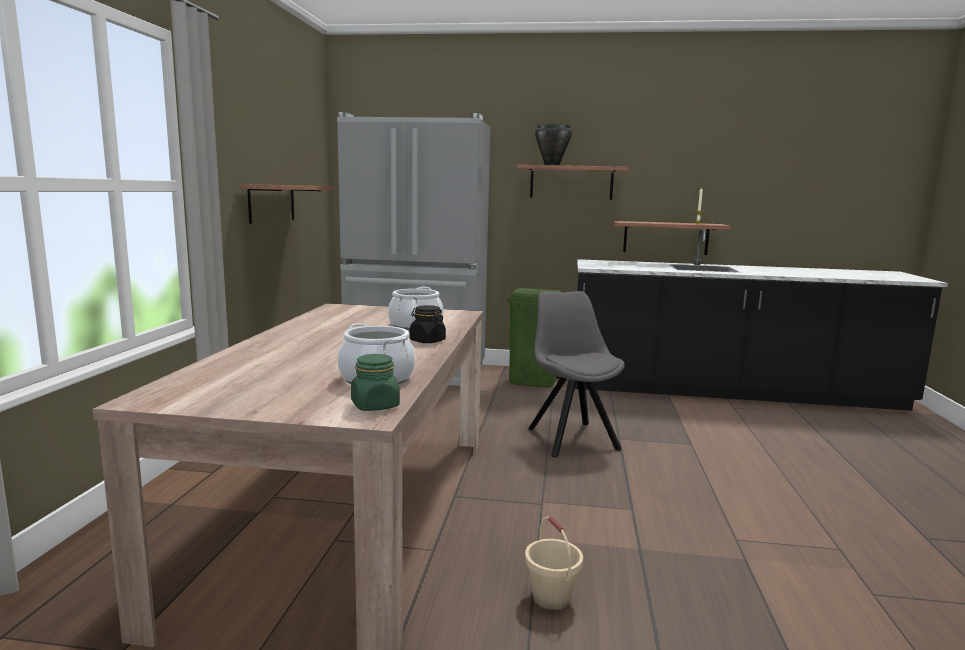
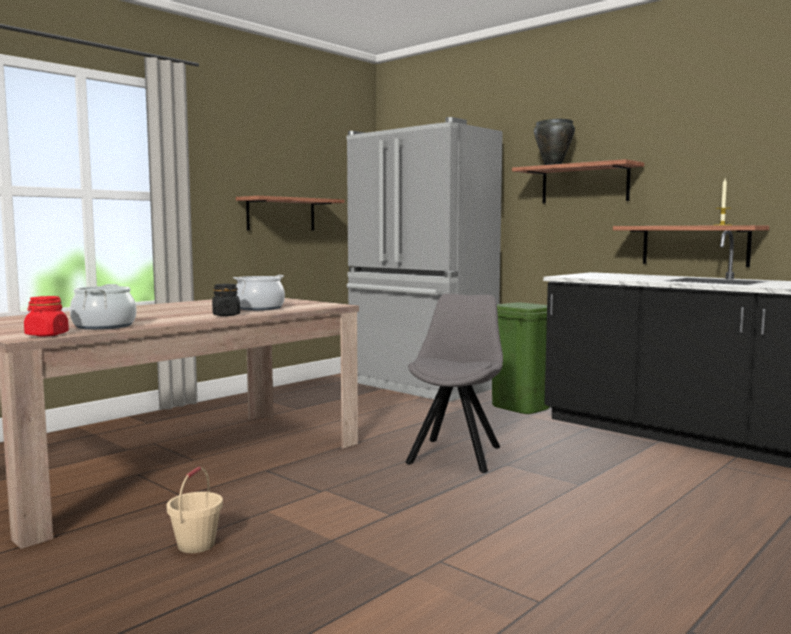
camera: 35 degrees right, 5 degrees down
(375, 405) = (47, 335): green jar -> red jar

